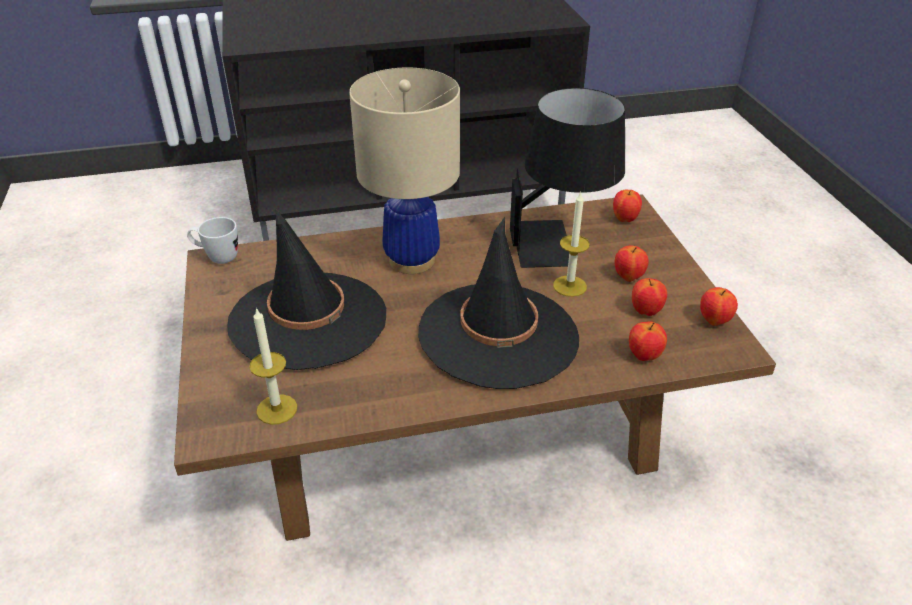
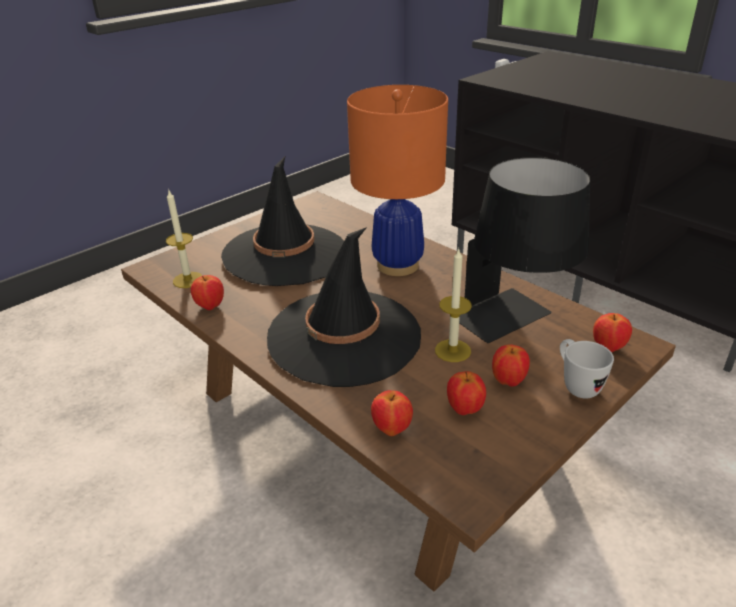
camera: 60 degrees right, 5 degrees down
(217, 257) = (319, 201): white mug -> white mug (576, 385)
(412, 260) = (398, 265): beige table lamp -> orange table lamp
(714, 321) = (501, 465): apple -> apple (210, 306)

